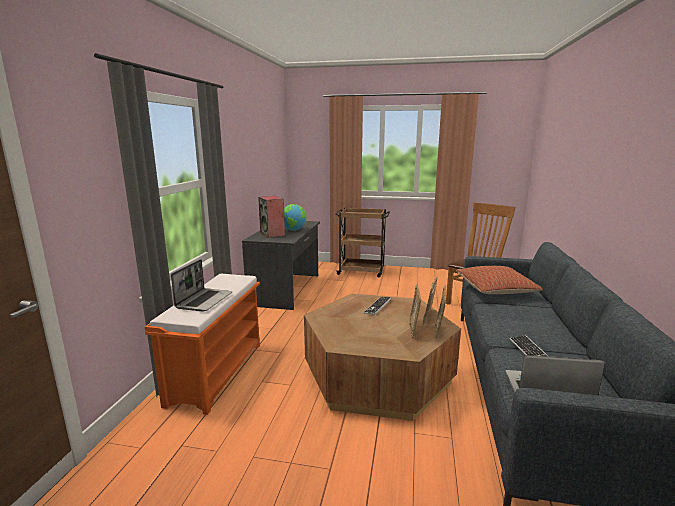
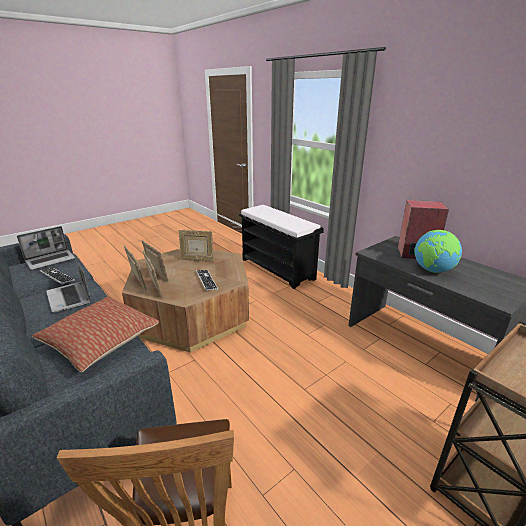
camera: 130 degrees right, 10 degrees up
(204, 300) = (271, 214): laptop -> laptop (70, 298)
(217, 372) = (278, 269): orange bench -> black bench
(353, 327) = (197, 260): none -> picture frame

